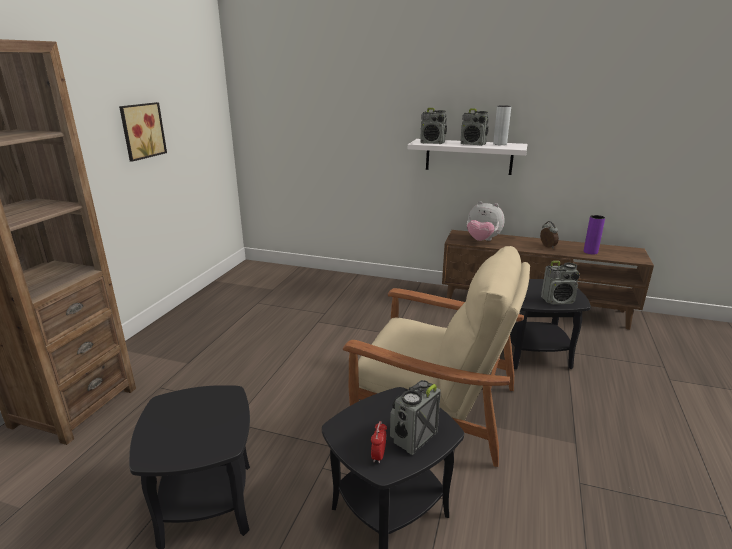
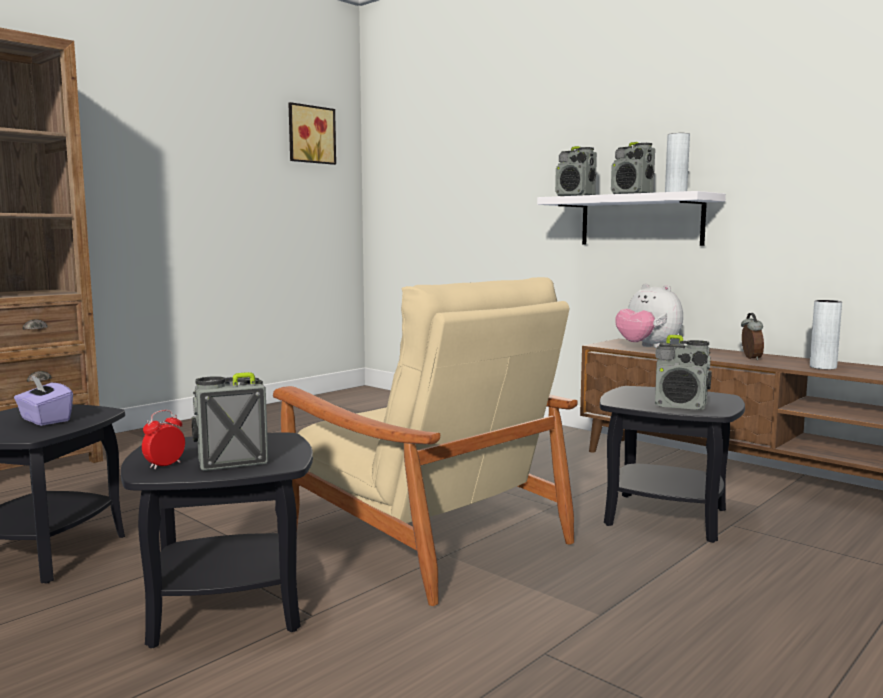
camera: 25 degrees right, 15 degrees down
(141, 131) = (216, 179): picture -> picture (310, 134)
(202, 419) = (44, 420): none -> purple tissue box
(590, 252) = (823, 367): purple vase -> grey vase

